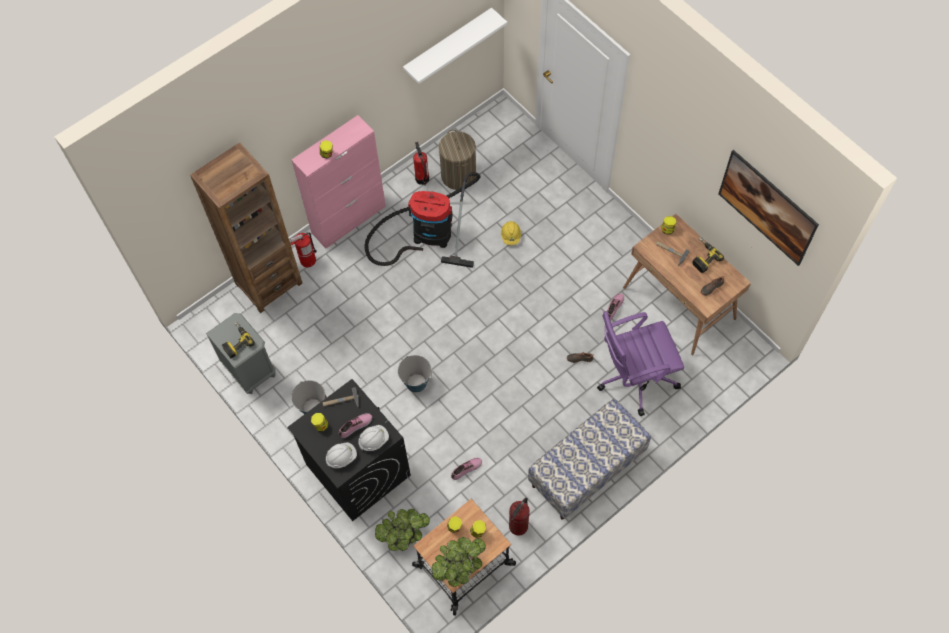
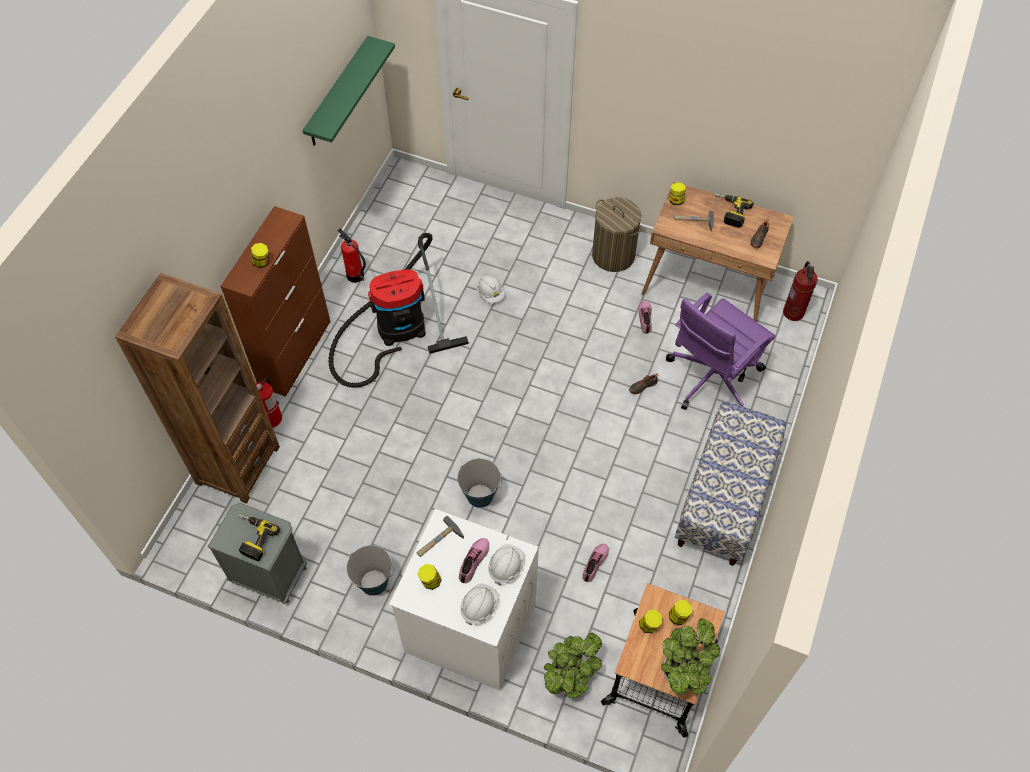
camera: 30 degrees left, 5 degrees down
(349, 219) = (295, 353): pink cabinet -> brown cabinet
(357, 469) = (470, 627): black washing machine -> white washing machine
(448, 44) = (338, 93): white shelf -> green shelf
(458, 175) = (394, 256): laundry basket -> laundry basket (613, 255)
(511, 236) = (490, 294): yellow hard hat -> white hard hat
(518, 526) = (691, 597): fire extinguisher -> fire extinguisher (793, 312)
(763, 218) = (802, 124): picture -> none

